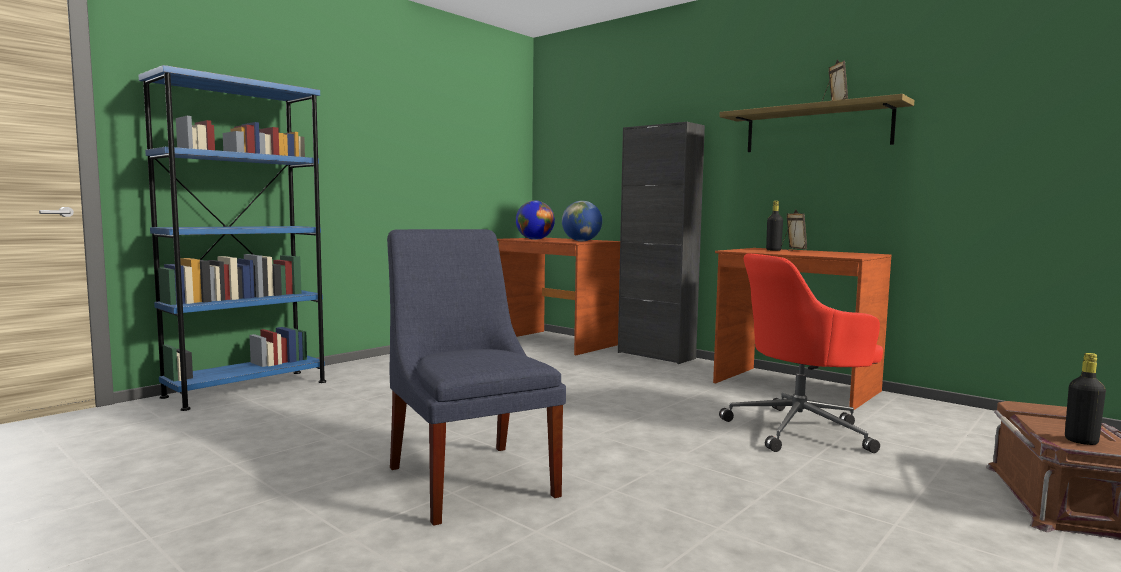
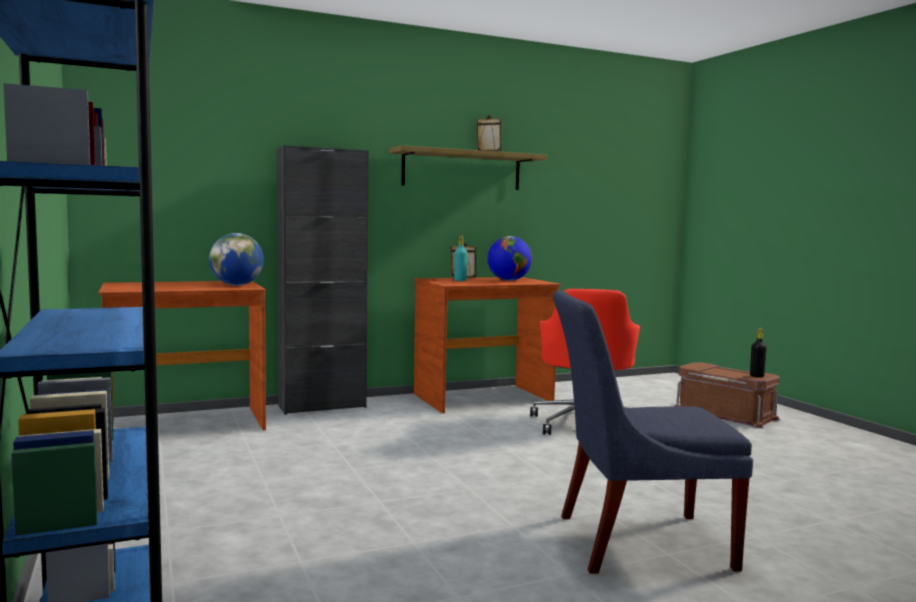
camera: 65 degrees left, 0 degrees up
(535, 239) = (163, 288): globe -> globe (509, 280)
(773, 250) = (460, 280): black bottle -> turquoise bottle

